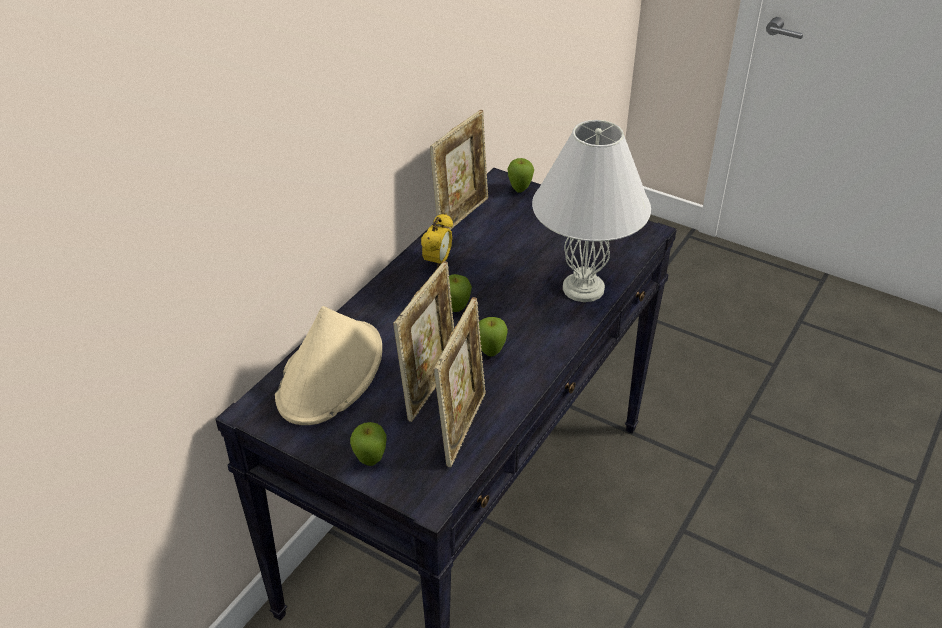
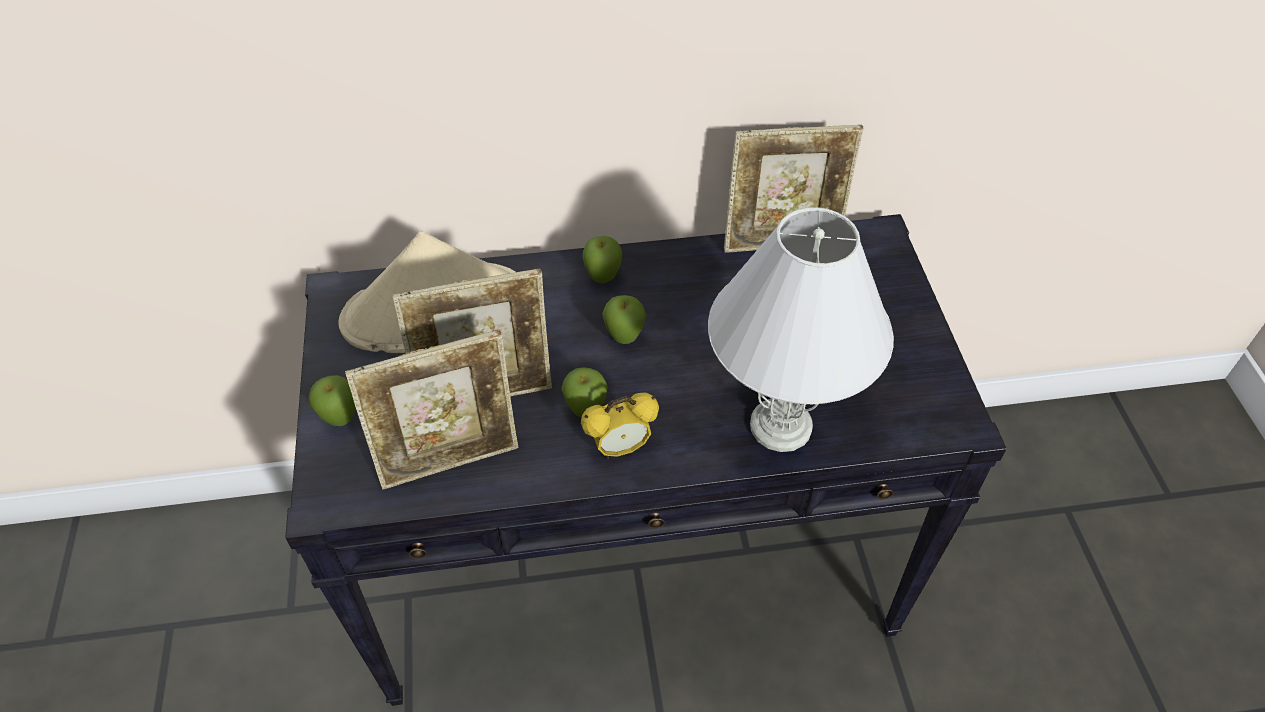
camera: 50 degrees right, 10 degrees up
(438, 262) = (683, 276): alarm clock -> alarm clock (620, 448)
(520, 190) = (888, 260): apple -> apple (603, 279)

